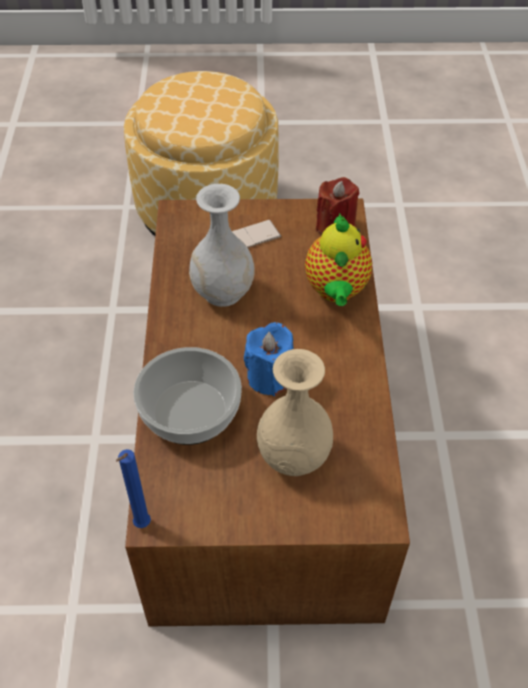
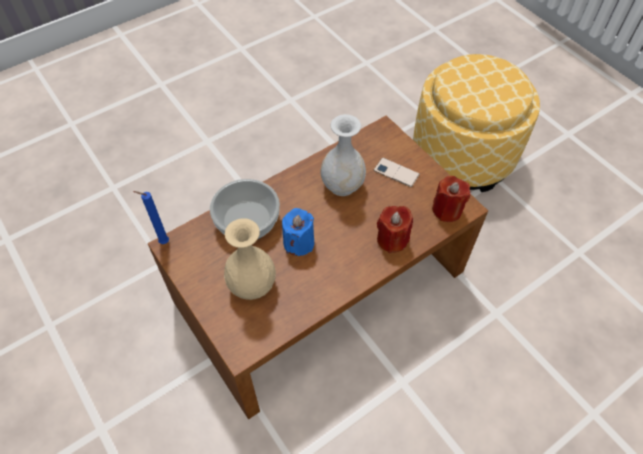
camera: 55 degrees right, 5 degrees up
(336, 291) = (392, 239): teapot -> red candle

